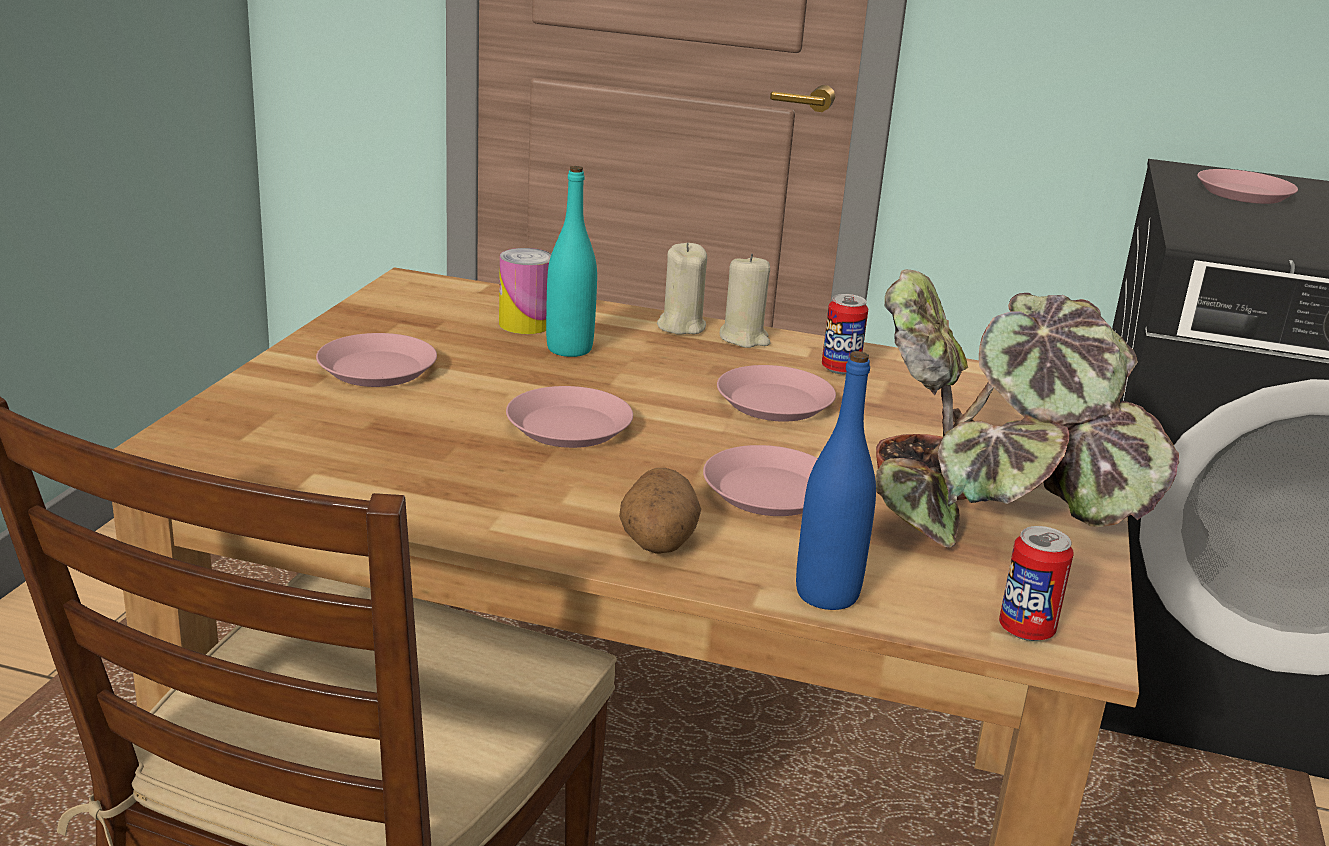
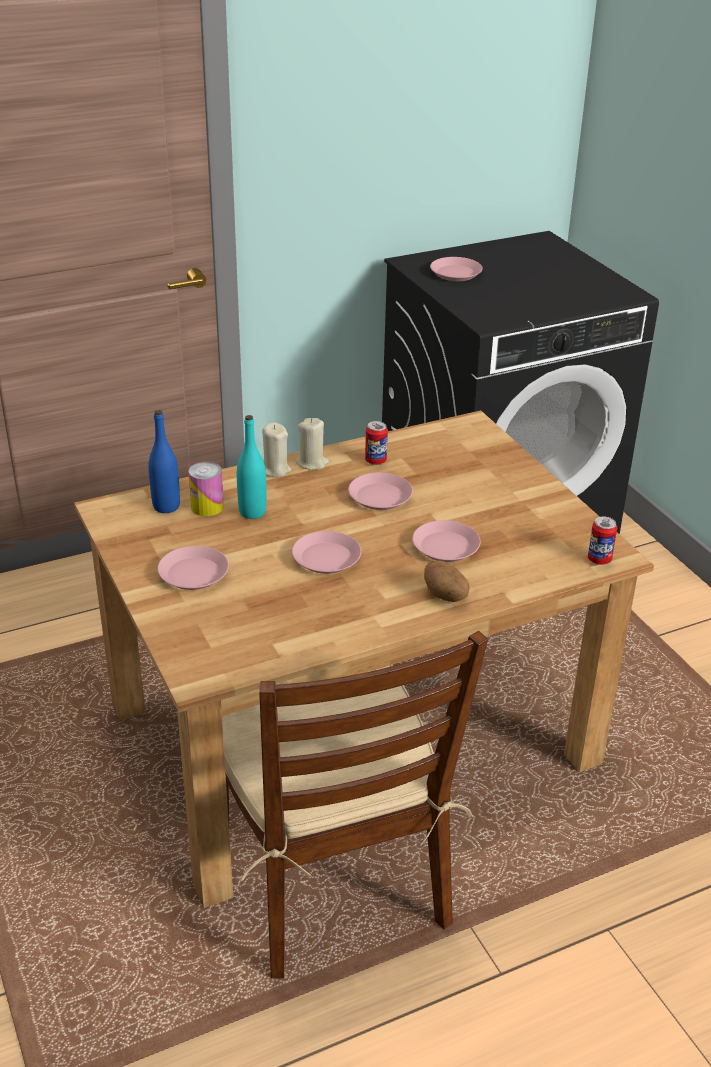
camera: 40 degrees left, 10 degrees up
(827, 594) = (527, 583): blue bottle -> blue bottle (166, 506)
(994, 507) = (524, 508): potted plant -> none

